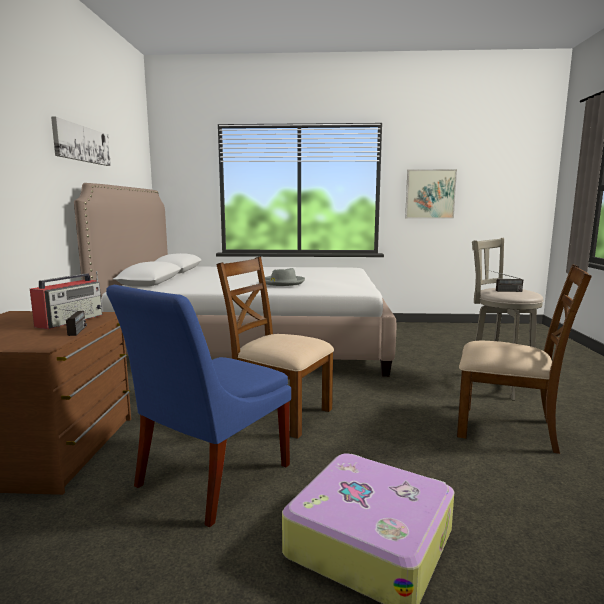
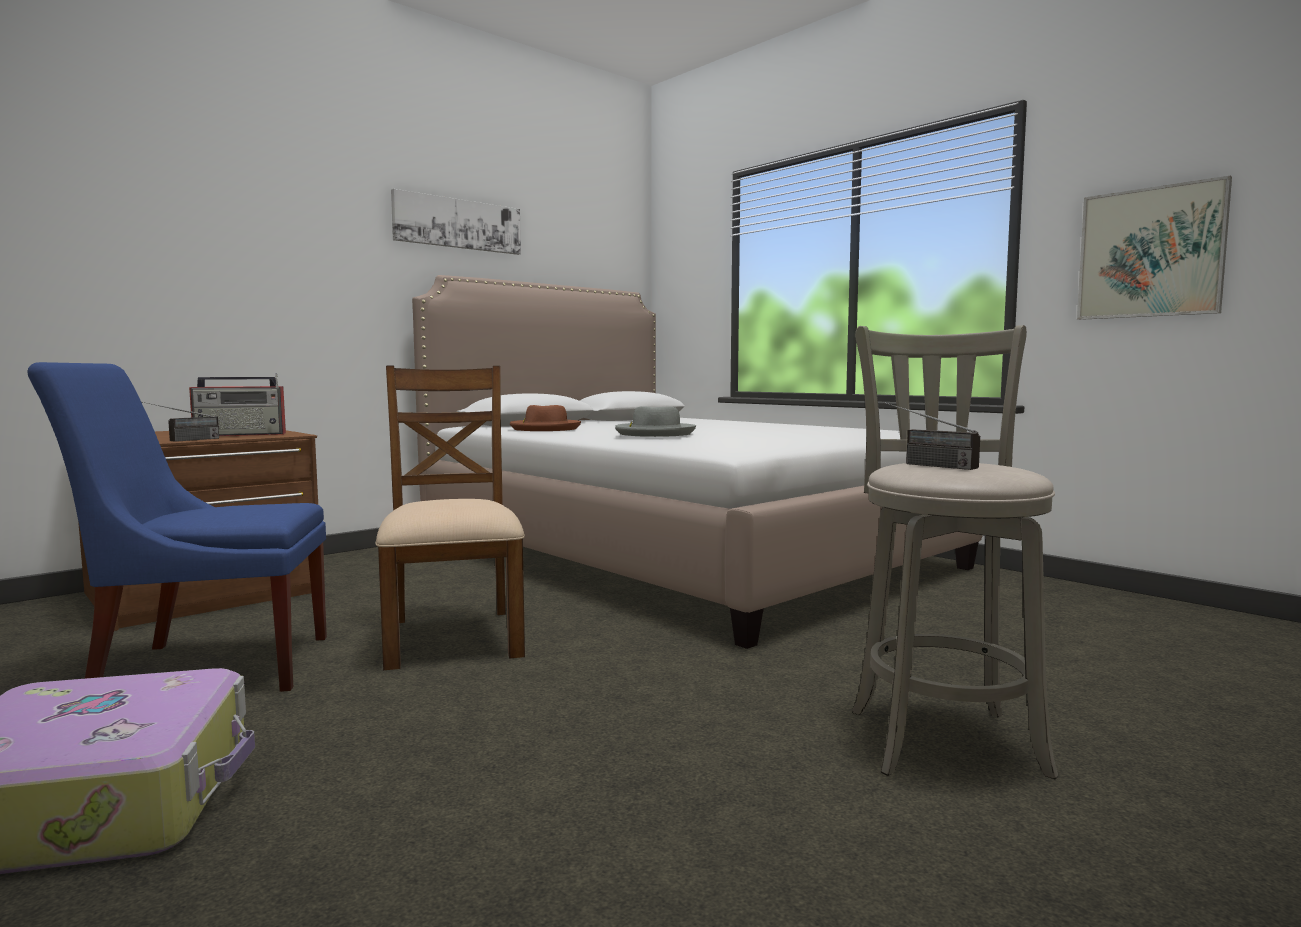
camera: 45 degrees right, 5 degrees down
(192, 285) = (545, 428): none -> brown hat
(507, 428) = (702, 805): brown chair -> none

